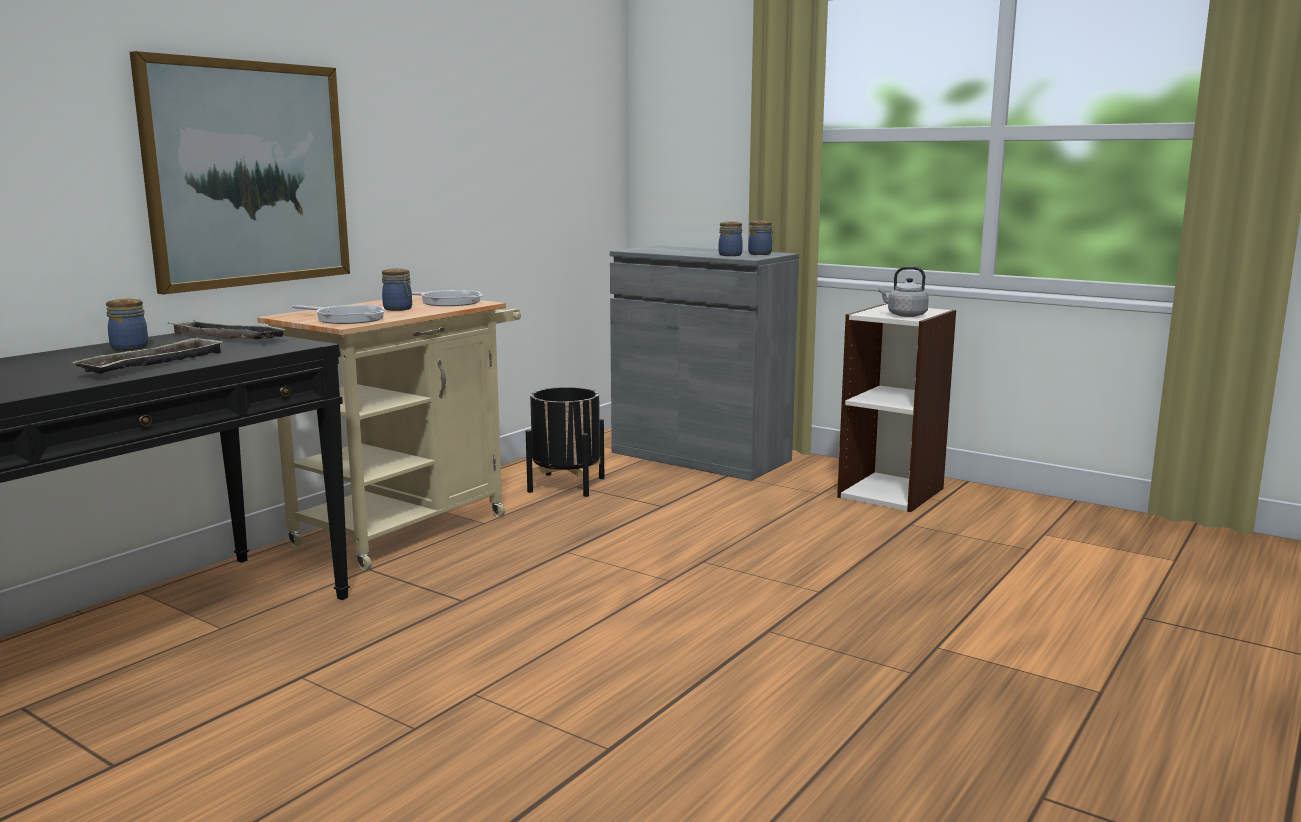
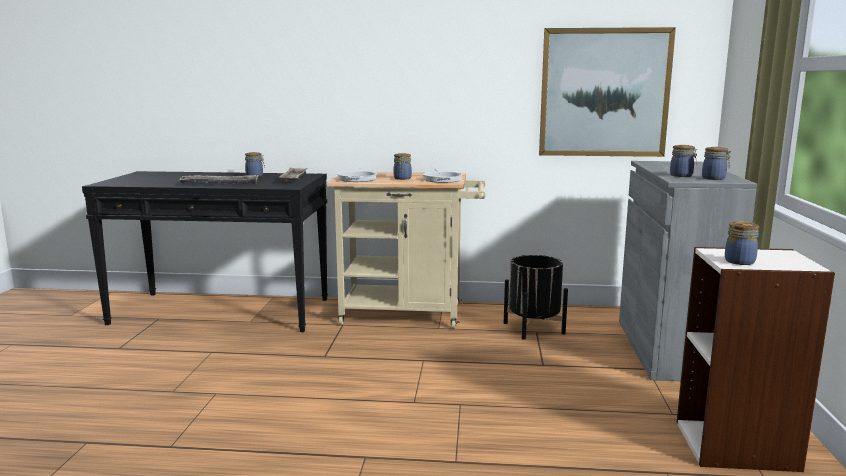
camera: 60 degrees right, 0 degrees up
(248, 174) = (351, 92): picture -> picture (604, 93)
(904, 315) = (738, 261): grey kettle -> jar

